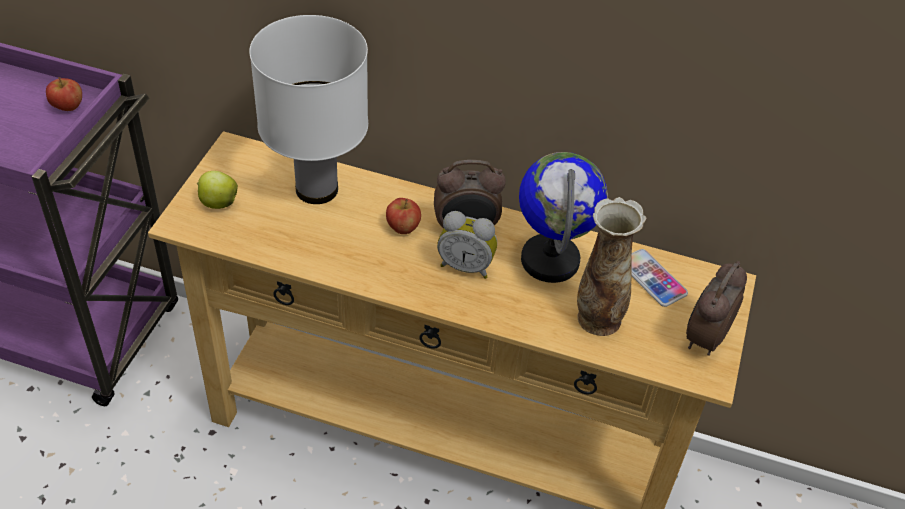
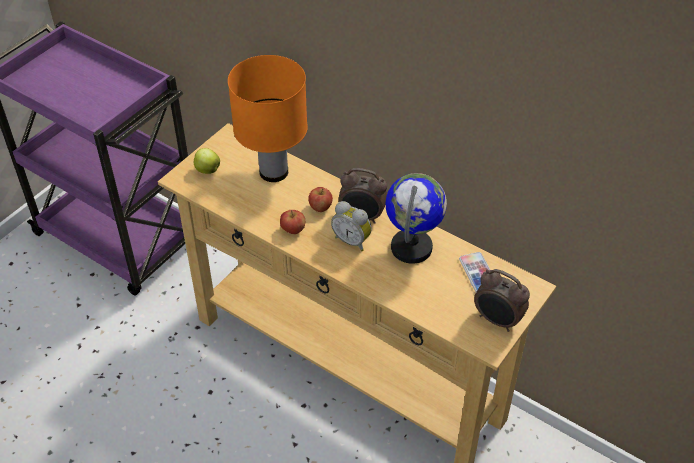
camera: 20 degrees right, 0 degrees up
(68, 107) = (132, 91): apple -> apple (293, 230)
(318, 190) = (274, 172): white table lamp -> orange table lamp
(597, 319) = (427, 293): vase -> none
(704, 338) = (497, 320): alarm clock -> alarm clock turned 105 degrees counterclockwise

